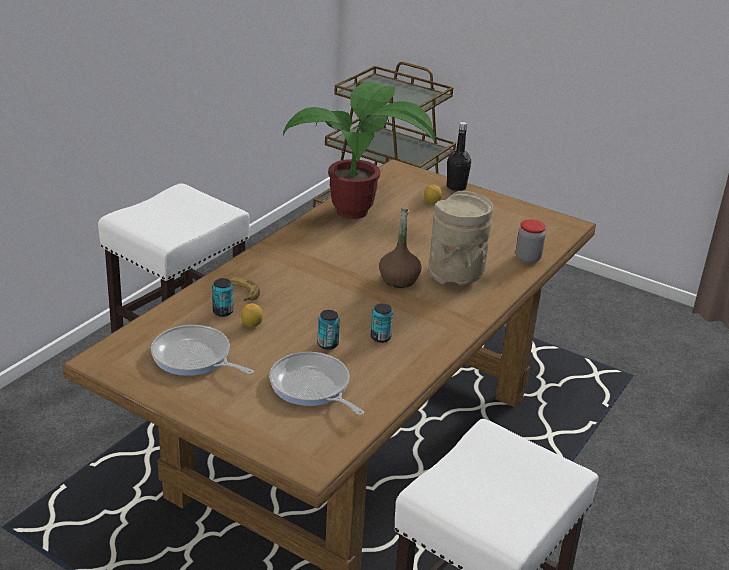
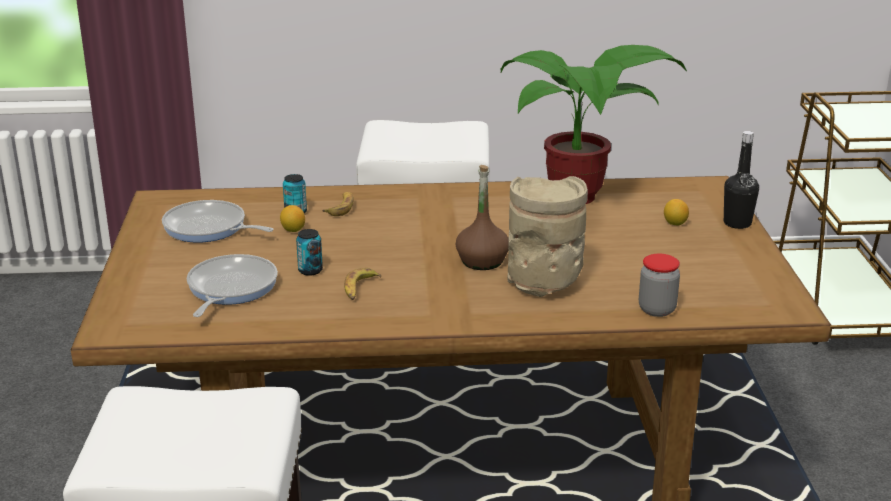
camera: 55 degrees right, 5 degrees down
(194, 357) = (208, 228): frying pan -> frying pan turned 60 degrees counterclockwise
(380, 337) = (359, 289): can -> banana

